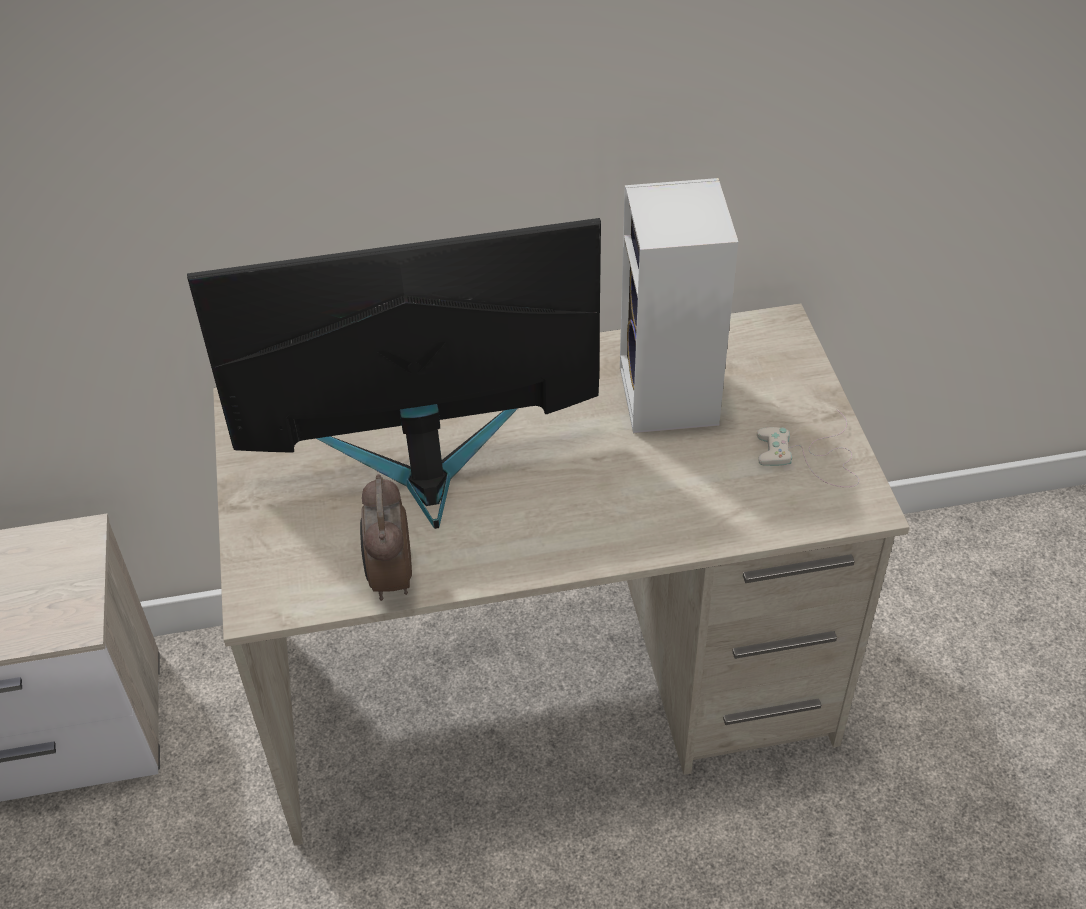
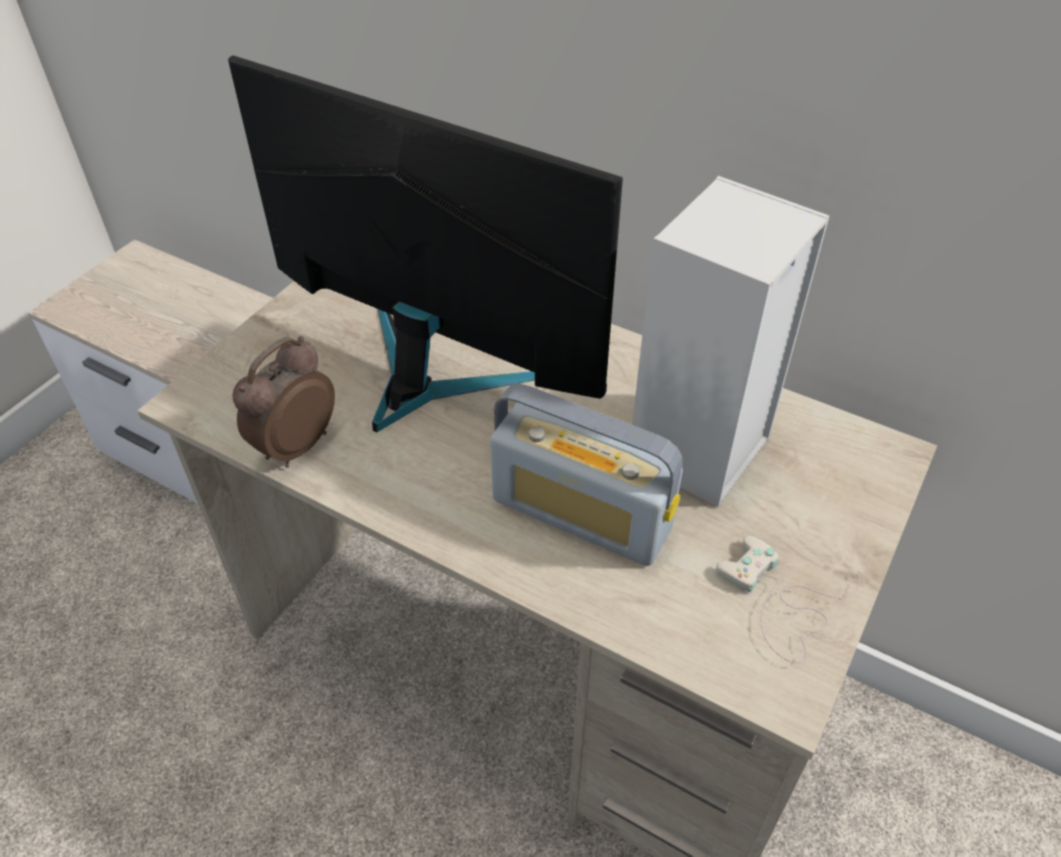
camera: 40 degrees right, 0 degrees up
(643, 486) = (581, 514): none -> radio

